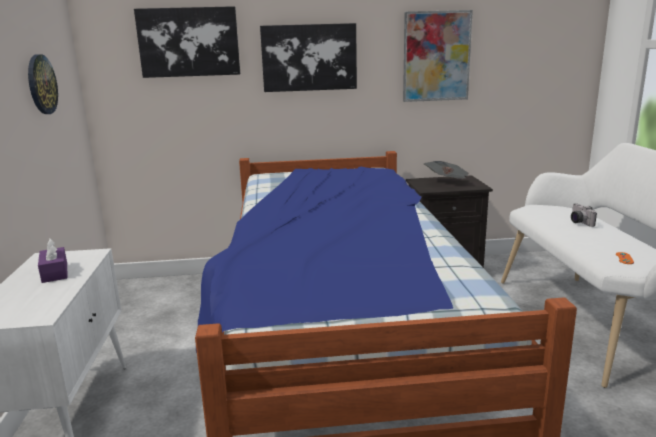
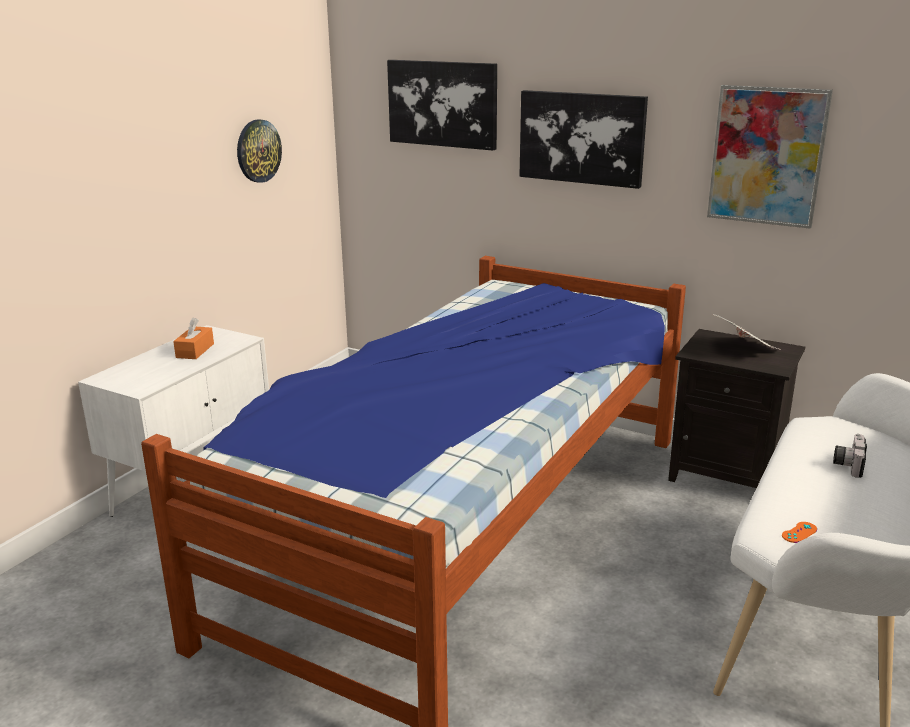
camera: 35 degrees right, 5 degrees up
(55, 273) = (195, 351): purple tissue box -> orange tissue box

